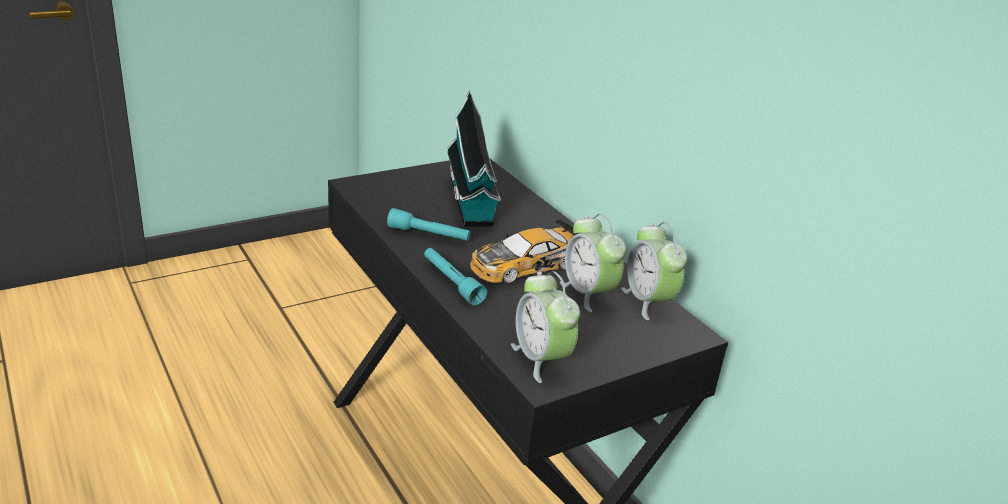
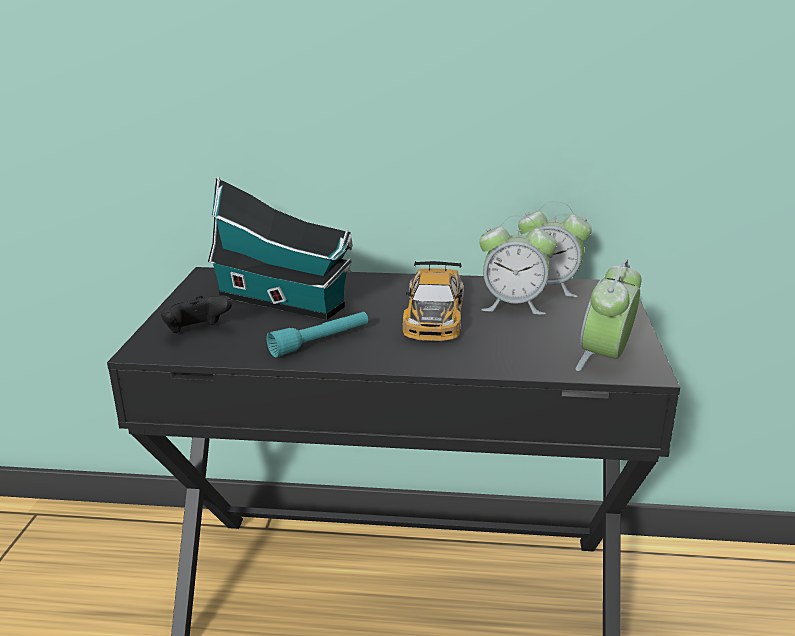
camera: 50 degrees left, 5 degrees down
(393, 190) = (197, 332): none -> black game controller
(452, 282) = (429, 359): turquoise flashlight -> none
(541, 359) = (605, 359): alarm clock -> alarm clock turned 105 degrees clockwise

